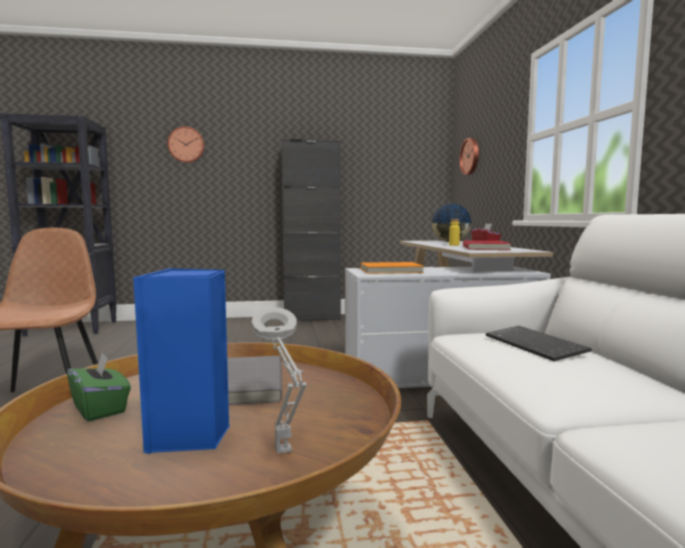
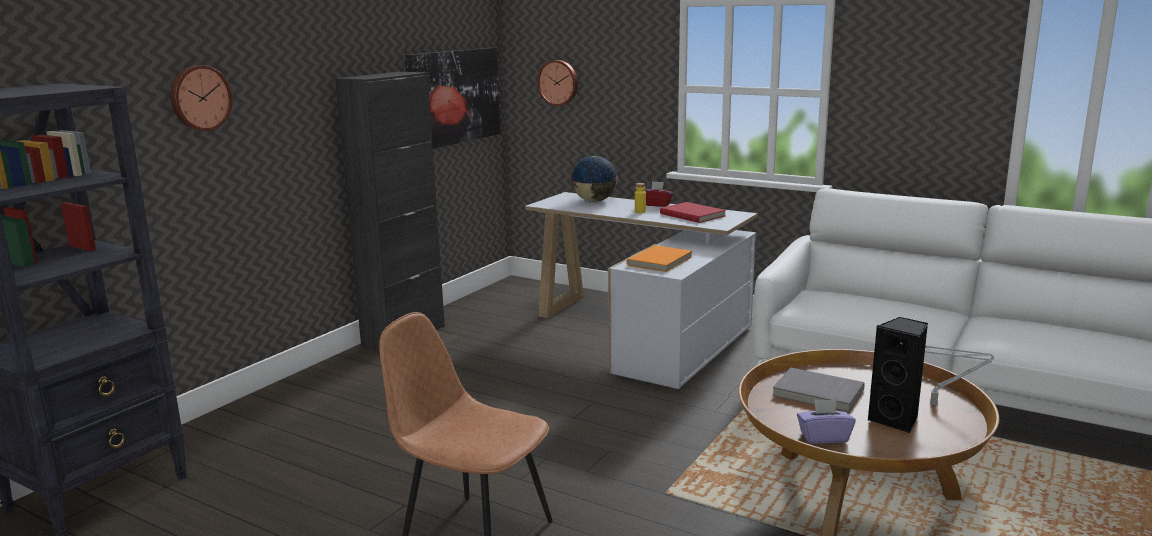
camera: 50 degrees left, 10 degrees up
(100, 408) = (824, 437): green tissue box -> purple tissue box
(190, 437) = (896, 420): blue speaker -> black speaker
(394, 168) = (454, 97): none -> picture
(536, 345) = (859, 303): keyboard -> none

